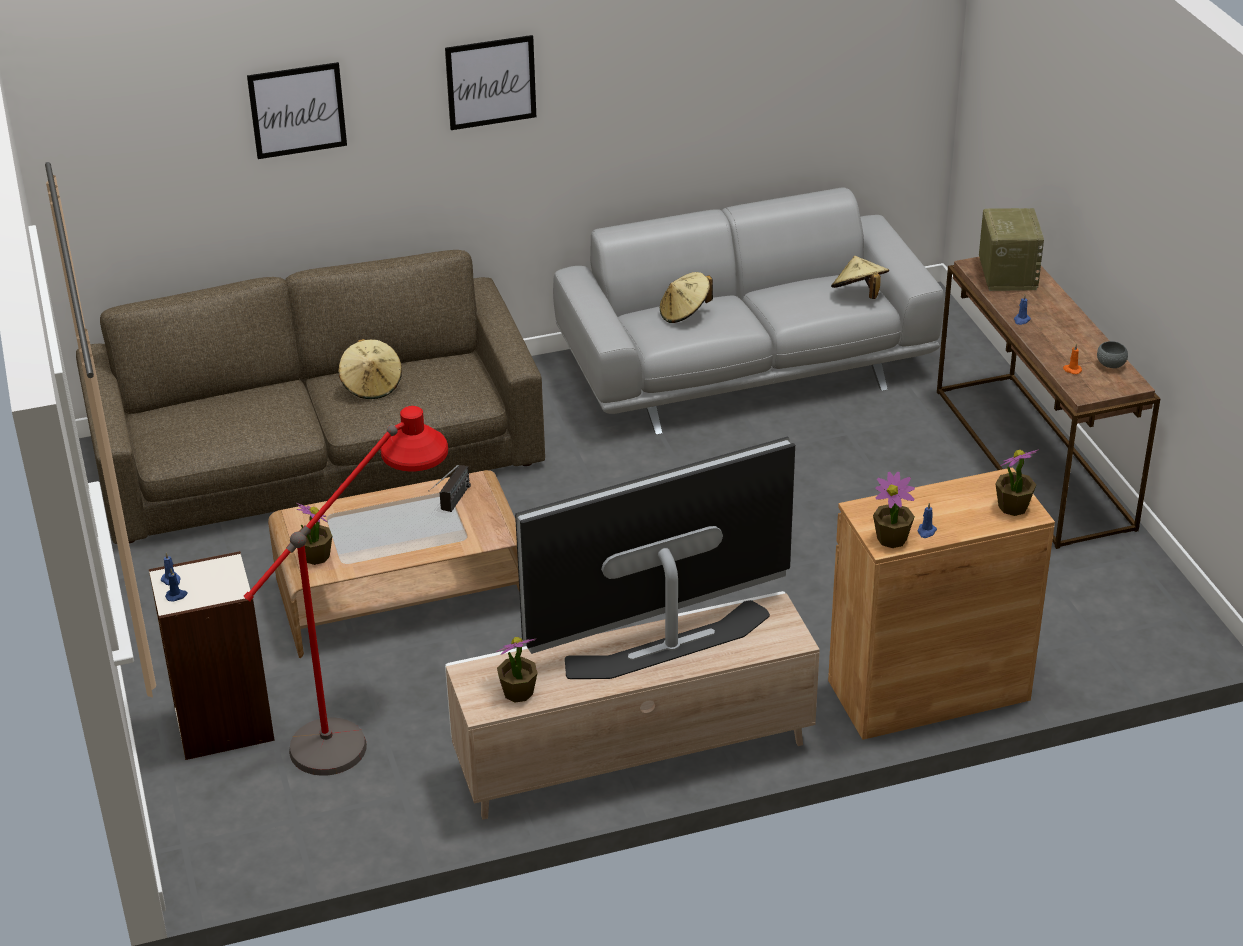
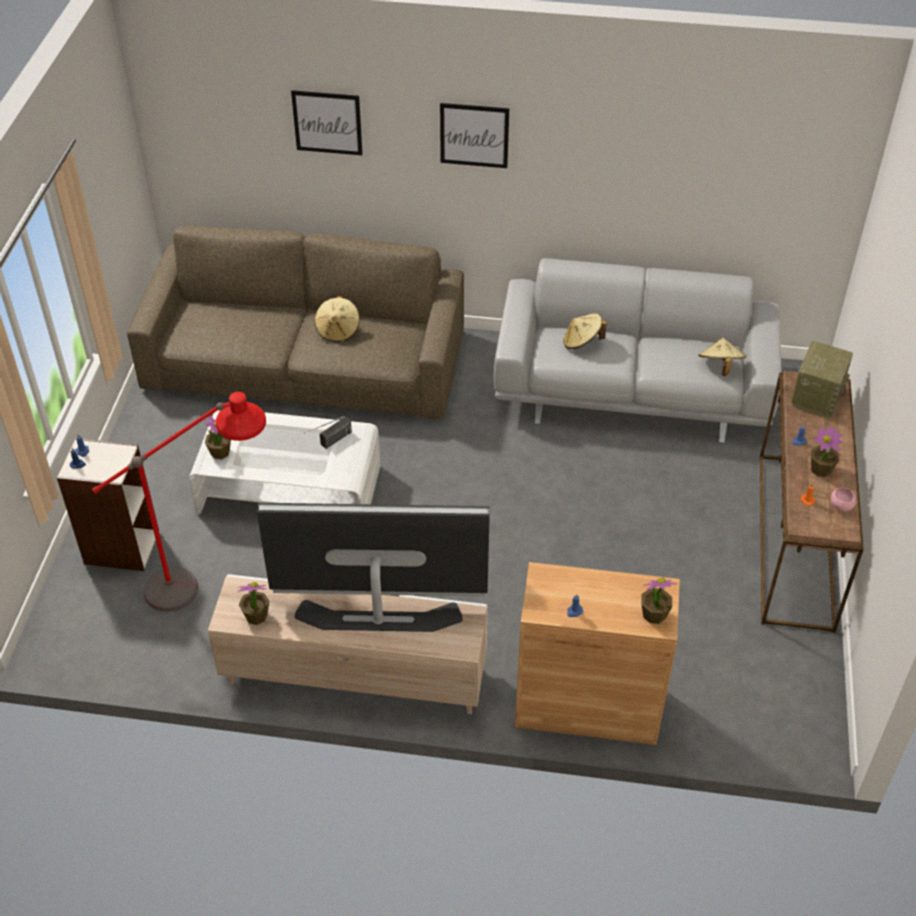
camera: 25 degrees right, 10 degrees up
(403, 593) = (290, 490): brown coffee table -> white coffee table
(892, 539) = (545, 608): potted plant -> potted plant (821, 469)
(1111, 365) = (841, 506): grey bowl -> pink bowl

